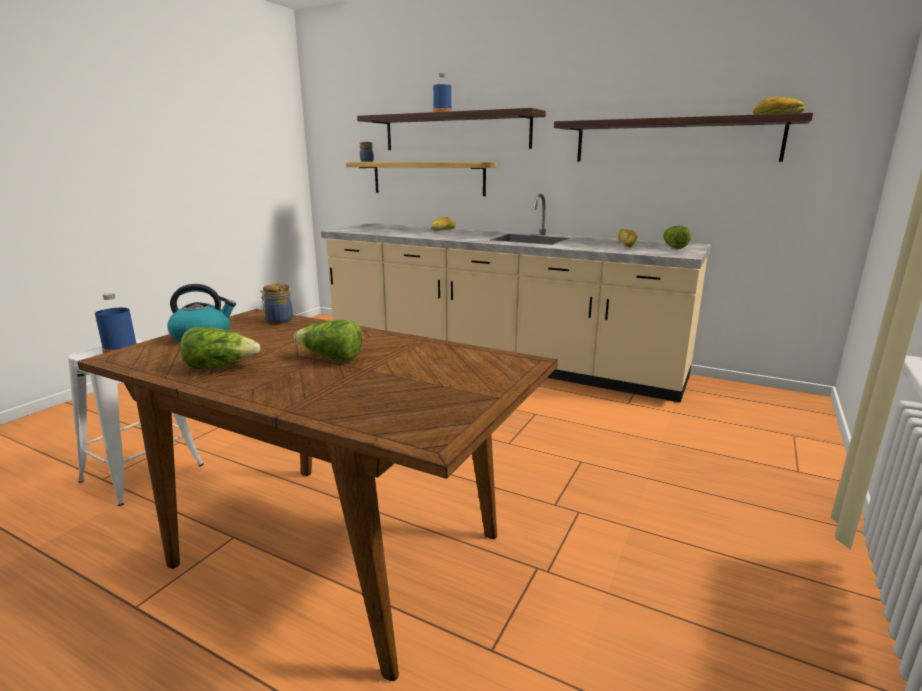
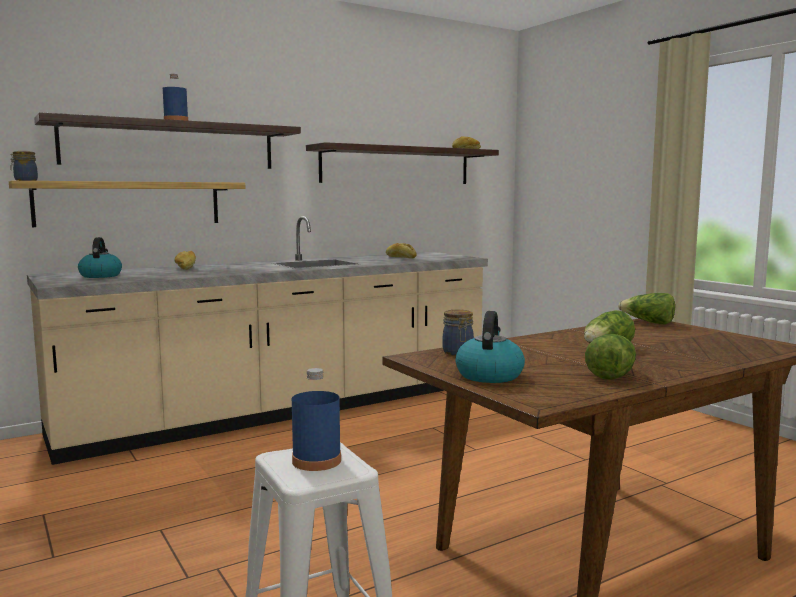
camera: 60 degrees left, 10 degrees down
(382, 228) = (100, 275): none -> kettle
(673, 247) = (430, 255): lettuce -> lettuce (648, 322)

